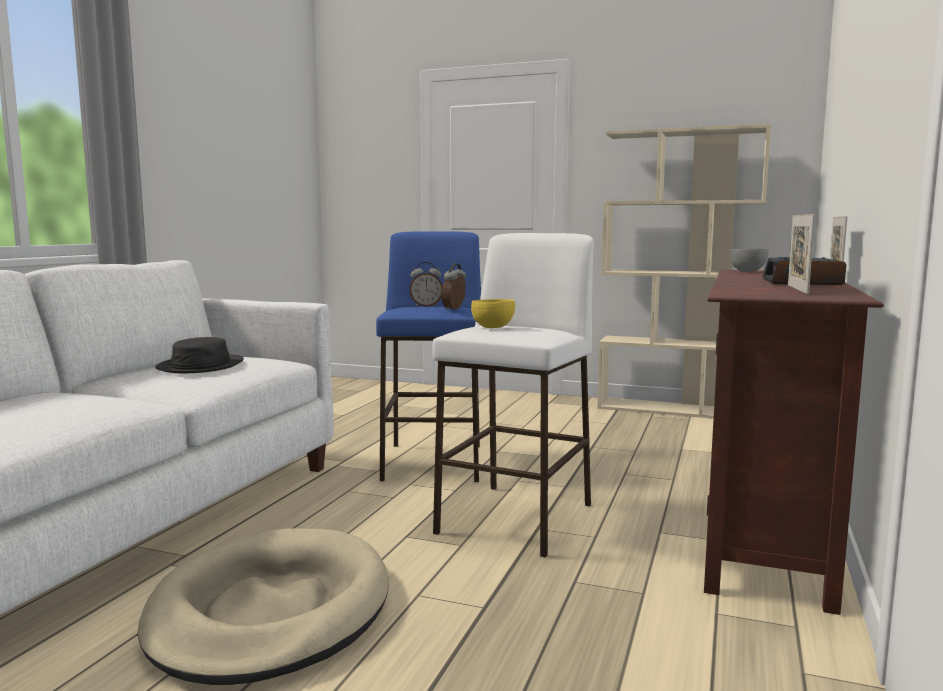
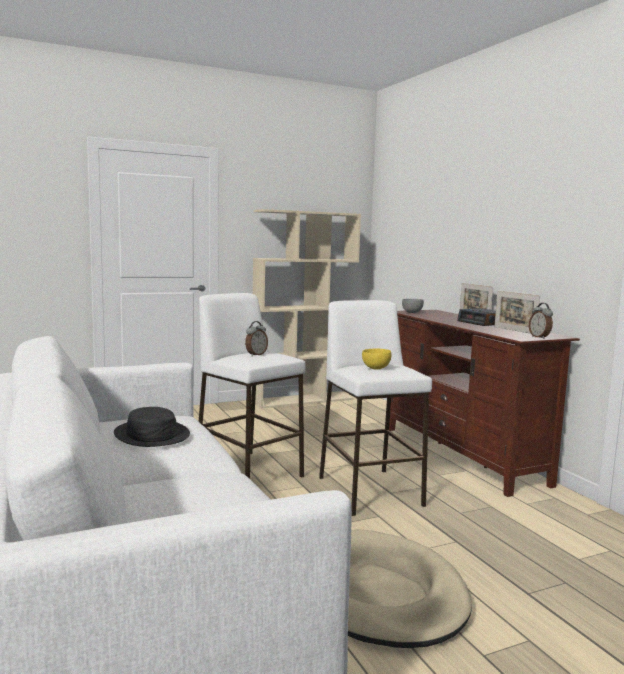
camera: 45 degrees left, 0 degrees up
(433, 462) = (248, 472): blue stool -> white stool
(454, 309) = (282, 355): alarm clock -> alarm clock (539, 337)

